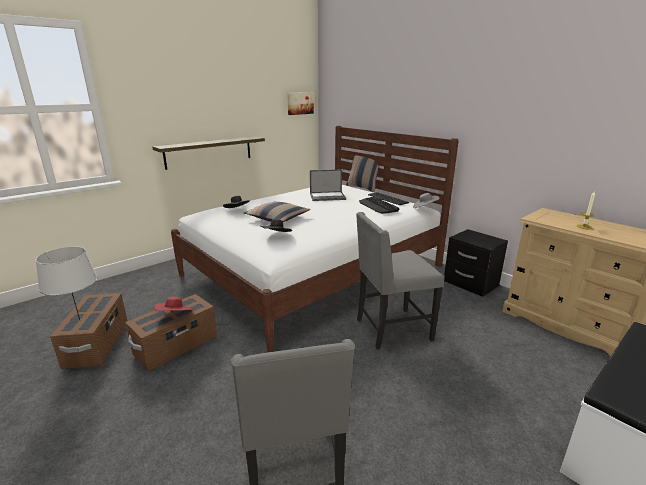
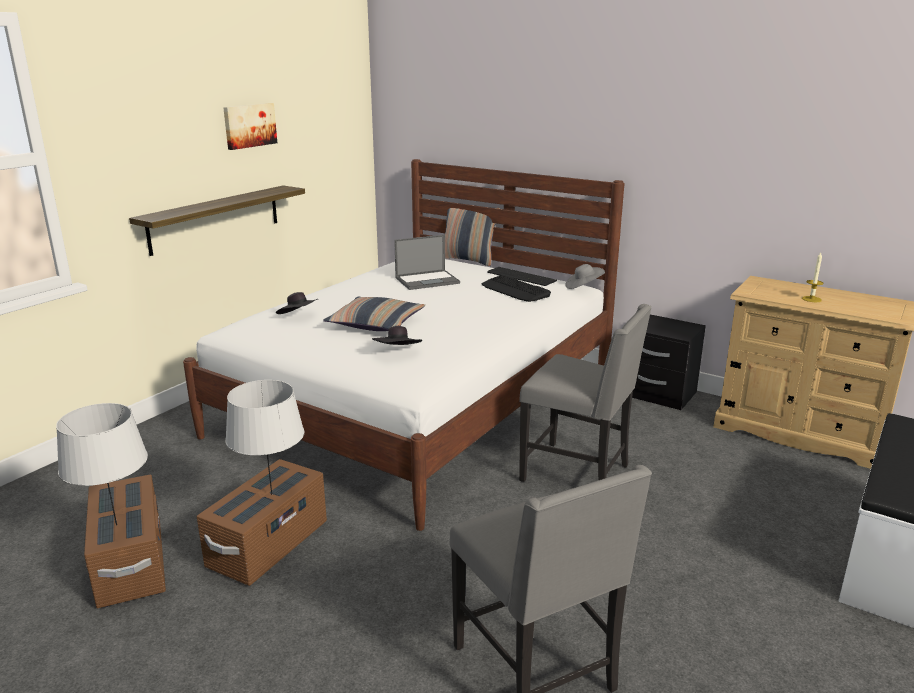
camera: 15 degrees left, 0 degrees up
(175, 315) = (272, 494): red hat -> grey table lamp
(300, 103) = (346, 124): picture -> picture (249, 125)
(391, 330) = (578, 473): grey chair -> grey chair turned 120 degrees counterclockwise

